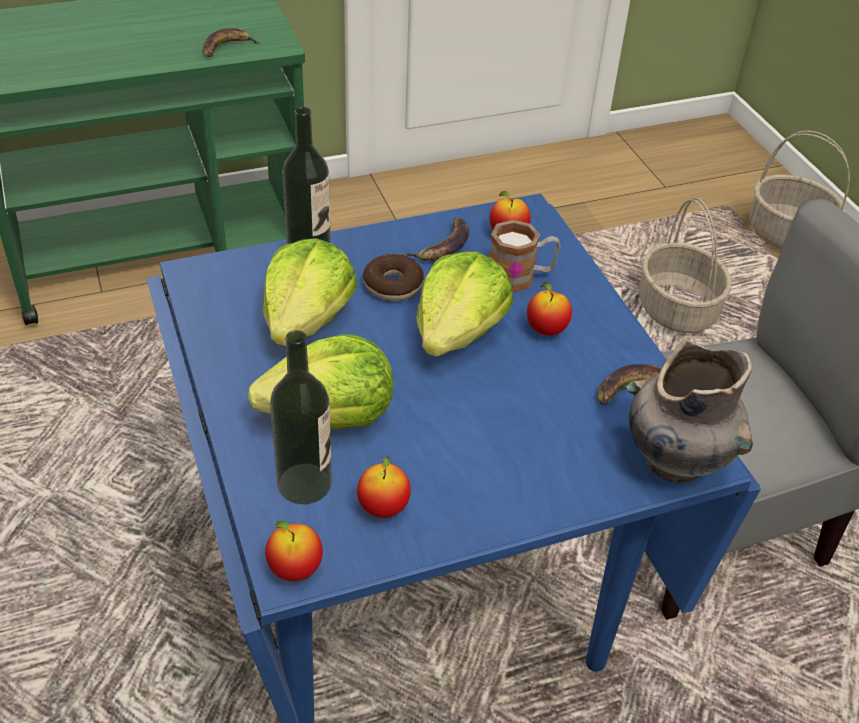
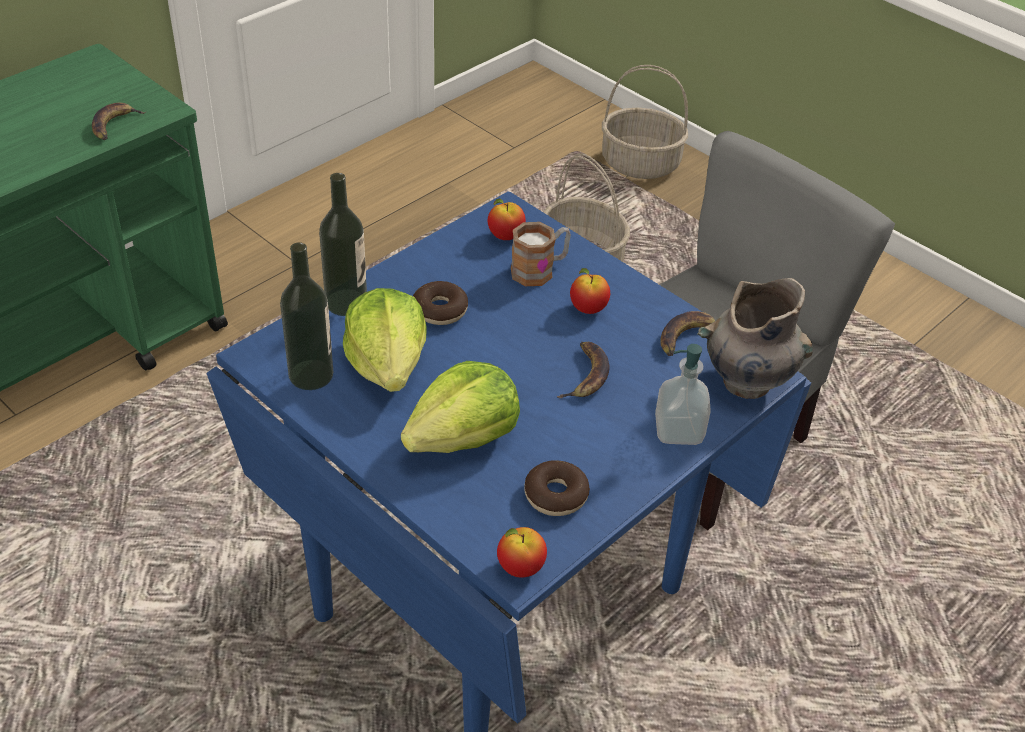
camera: 25 degrees left, 0 degrees up
(304, 483) = (481, 499): bottle -> bottle (311, 375)
(383, 507) = (556, 495): apple -> donut
(442, 245) = (457, 262): banana -> banana (585, 375)
(459, 332) = (521, 333): lettuce -> none
(562, 487) = (678, 430): none -> soap dispenser

